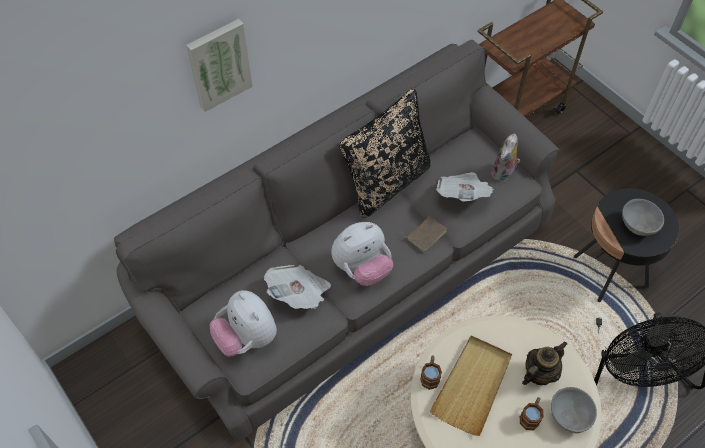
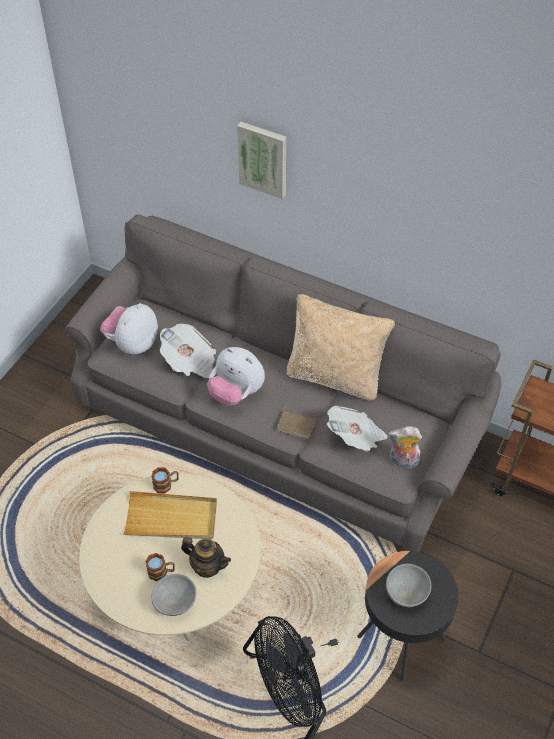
camera: 65 degrees right, 5 degrees down
(387, 184) = (335, 379): black pillow -> beige pillow

